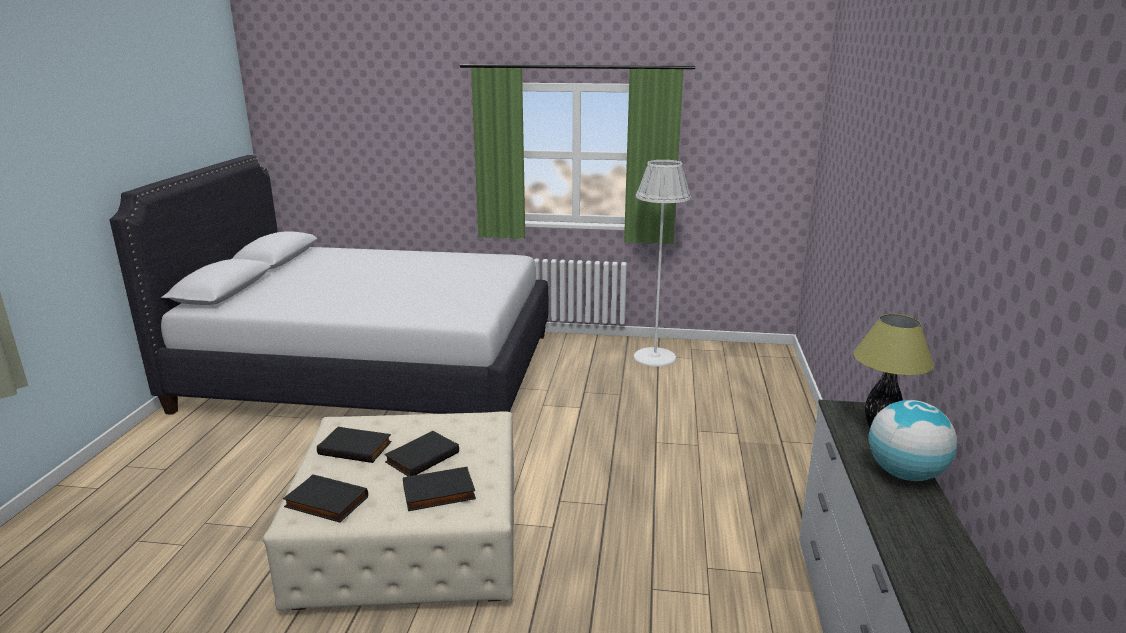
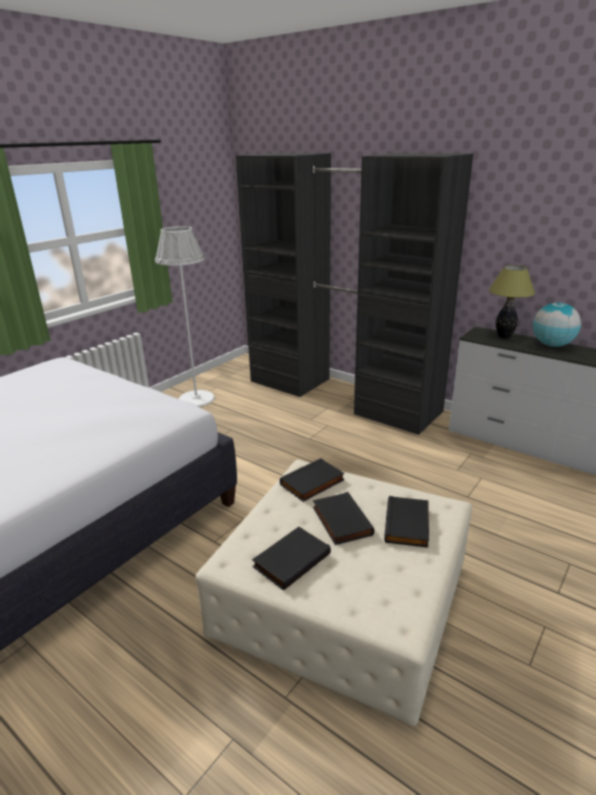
camera: 60 degrees left, 5 degrees up
(325, 503) = (385, 600): black book -> black book (313, 483)
(781, 433) = (341, 395): none -> black wardrobe

